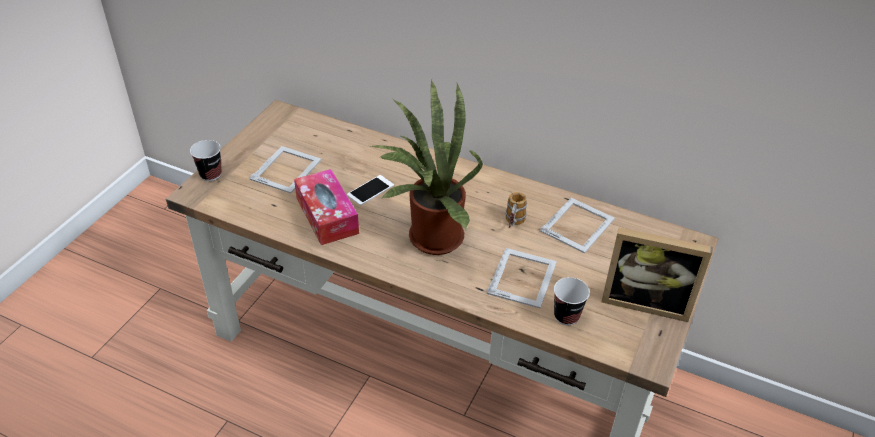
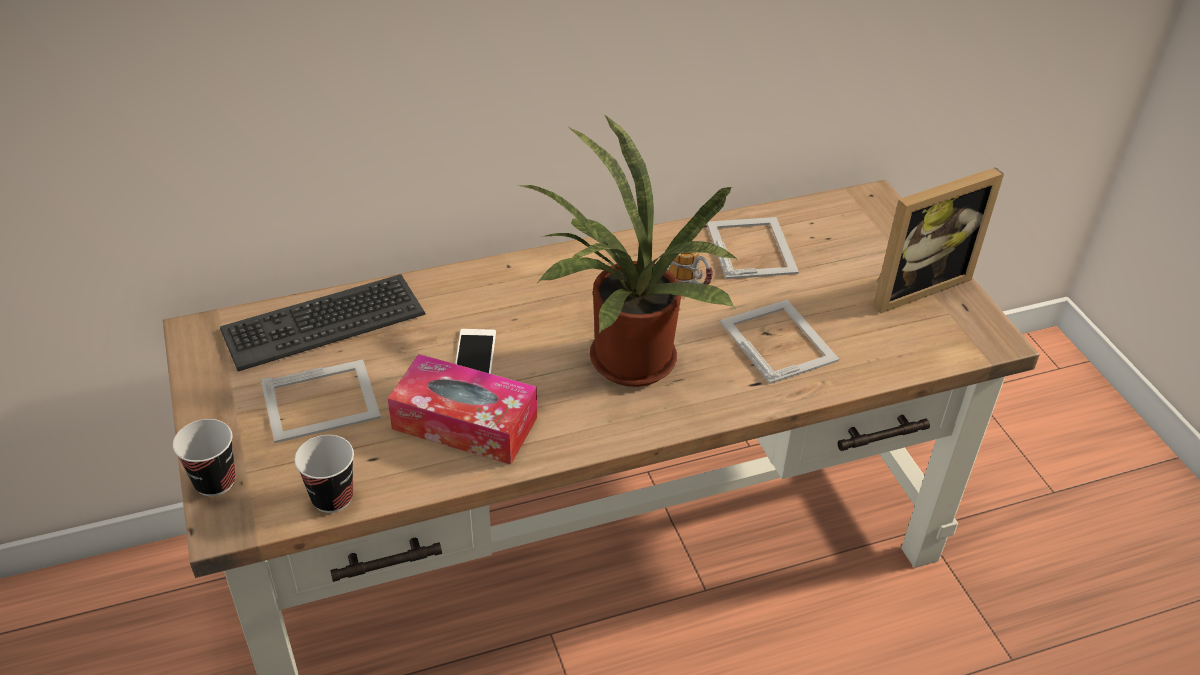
camera: 45 degrees left, 0 degrees up
(287, 169) = (322, 401): picture frame -> picture frame turned 90 degrees clockwise
(331, 137) = (323, 321): none -> keyboard
(566, 316) = (871, 350): cup -> cup (332, 497)

